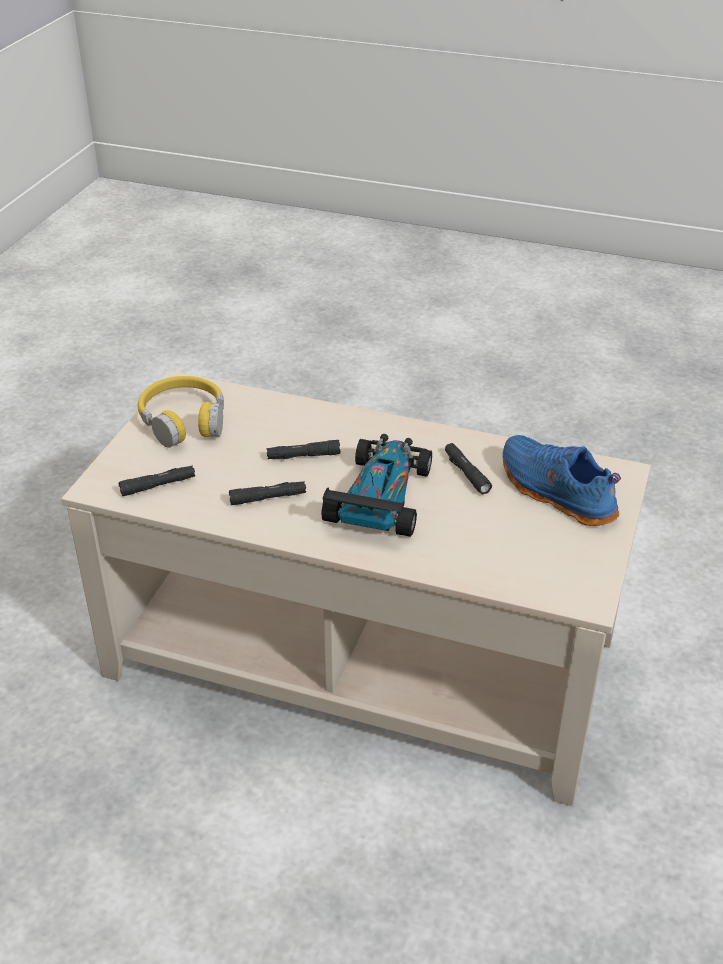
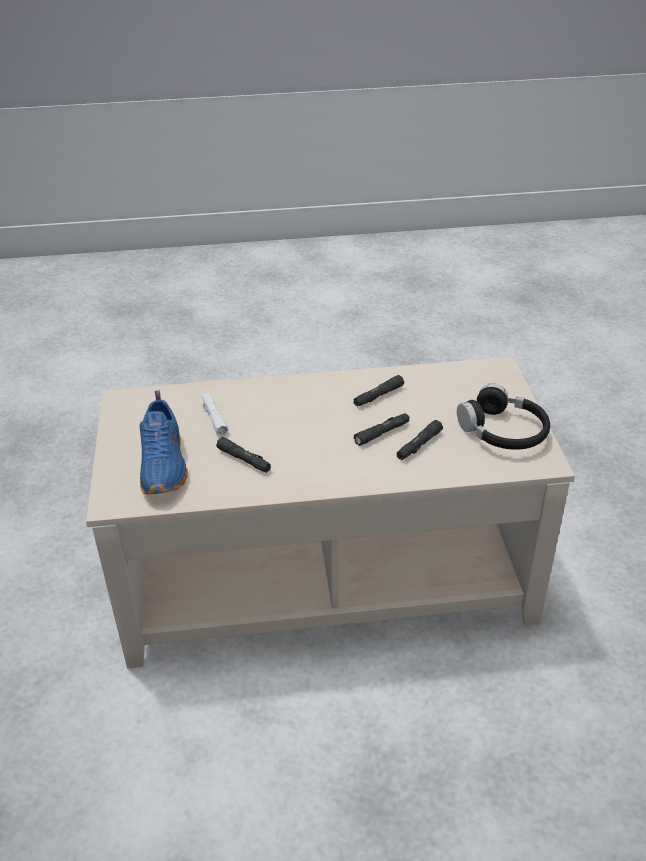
camera: 155 degrees right, 0 degrees up
(158, 485) = (461, 381): black flashlight -> black flashlight (419, 445)
(184, 421) = (503, 431): yellow headphones -> black headphones
(380, 497) = (299, 420): toy car -> none
(477, 532) = (214, 418): none -> white flashlight
(555, 493) = (165, 465): blue shoe -> blue shoe turned 60 degrees clockwise

